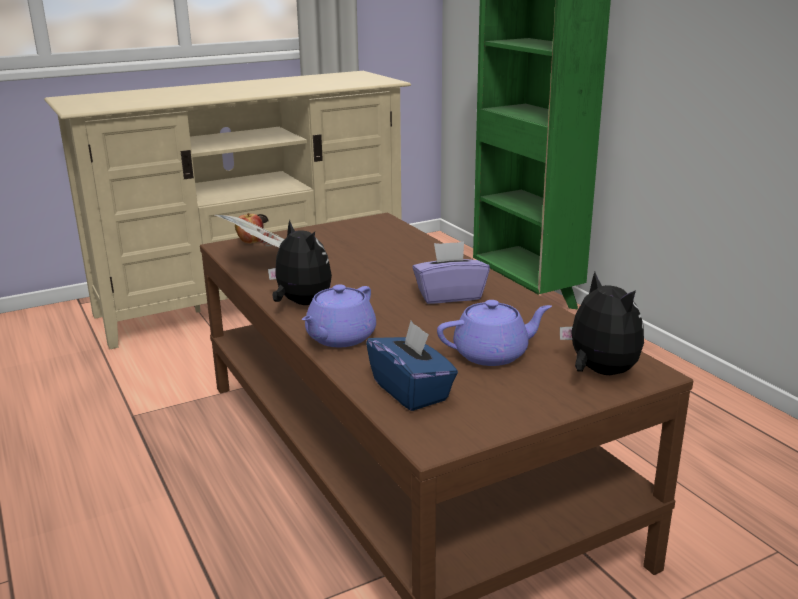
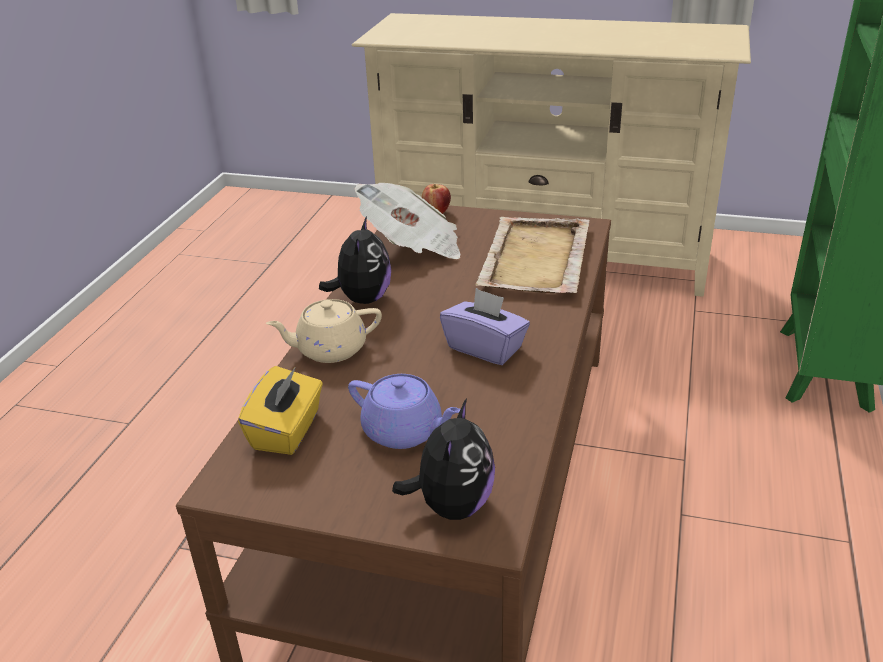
camera: 45 degrees right, 10 degrees up
(339, 338) = (329, 349): purple teapot -> beige teapot
(382, 244) = (534, 259): none -> beige tray
(411, 391) = (287, 431): blue tissue box -> yellow tissue box

